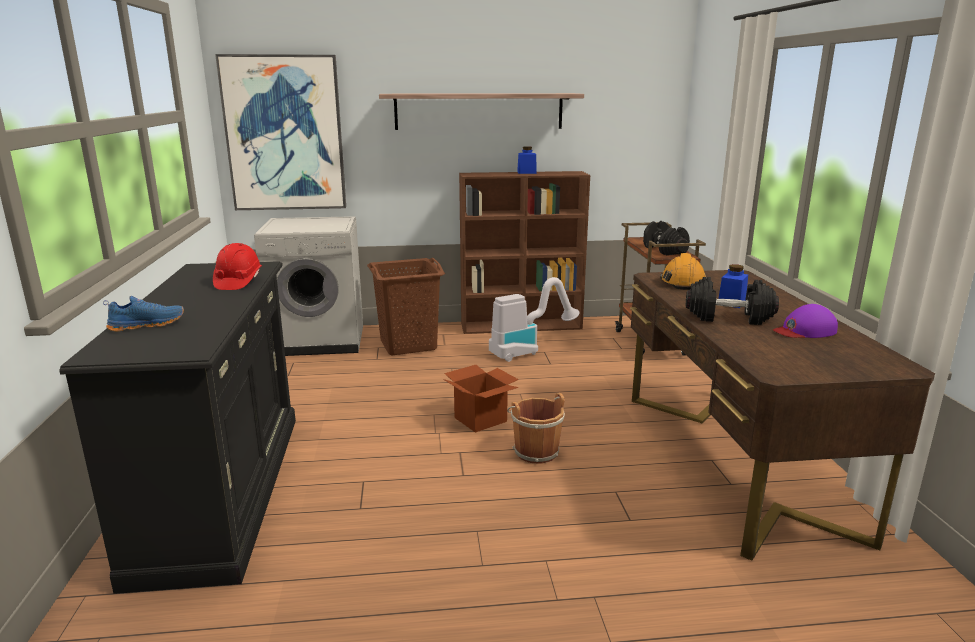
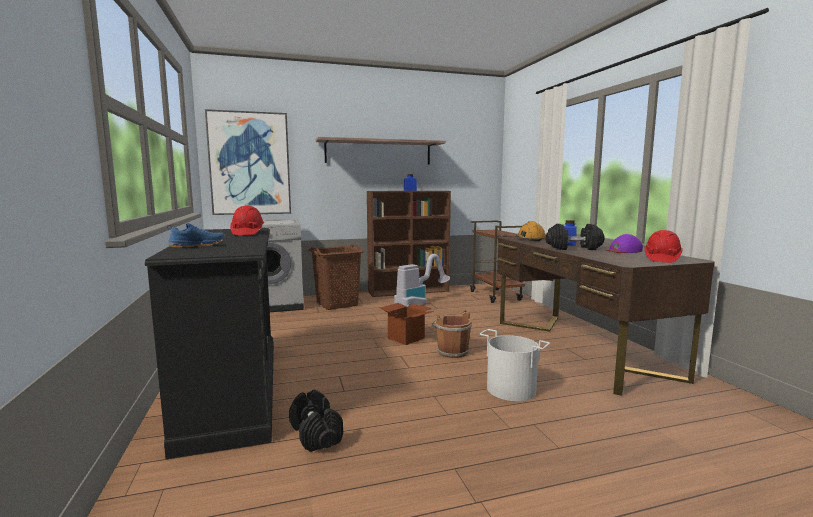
camera: 10 degrees left, 10 degrees down
(590, 531) = (510, 389): none -> white bucket
(664, 250) = (502, 233): black dumbbell -> black dumbbell (315, 434)
(846, 363) = (661, 259): none -> red hard hat

